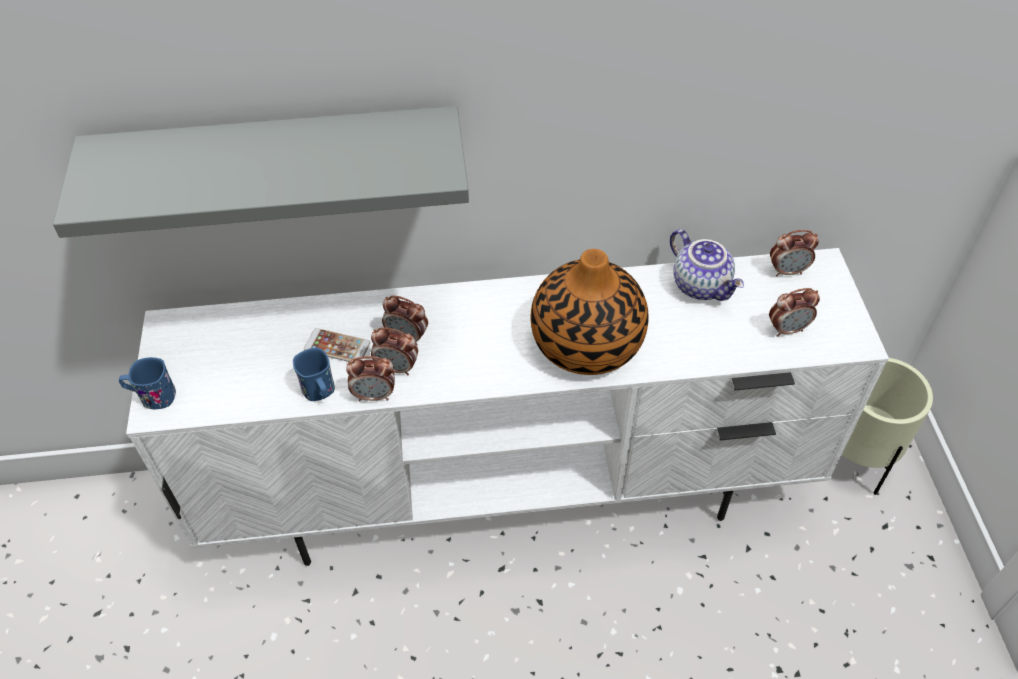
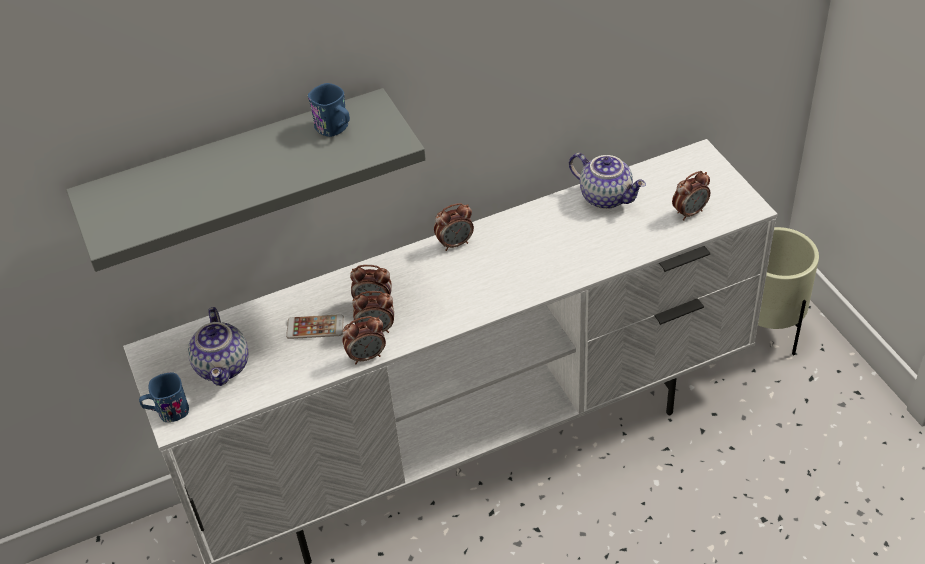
camera: 15 degrees left, 5 degrees down
(229, 363) = (224, 367): none -> teapot
(320, 392) = (318, 367): blue mug -> blue mug (335, 129)
(587, 343) = (530, 266): vase -> none
(787, 271) = (672, 167): alarm clock -> alarm clock (455, 243)

